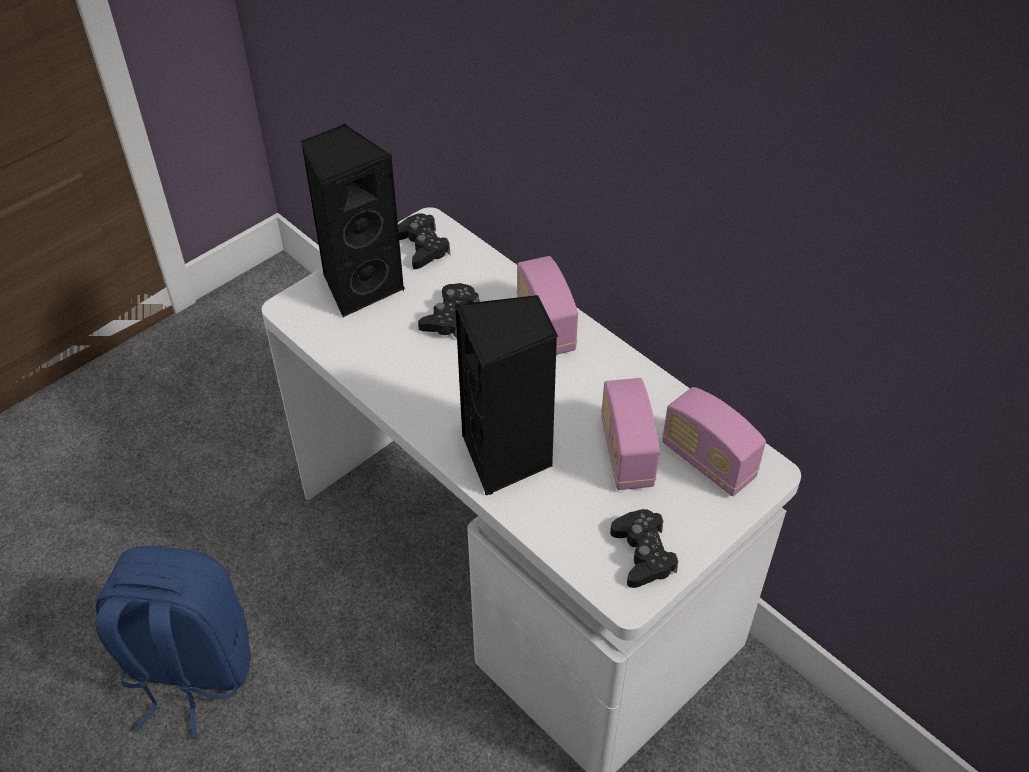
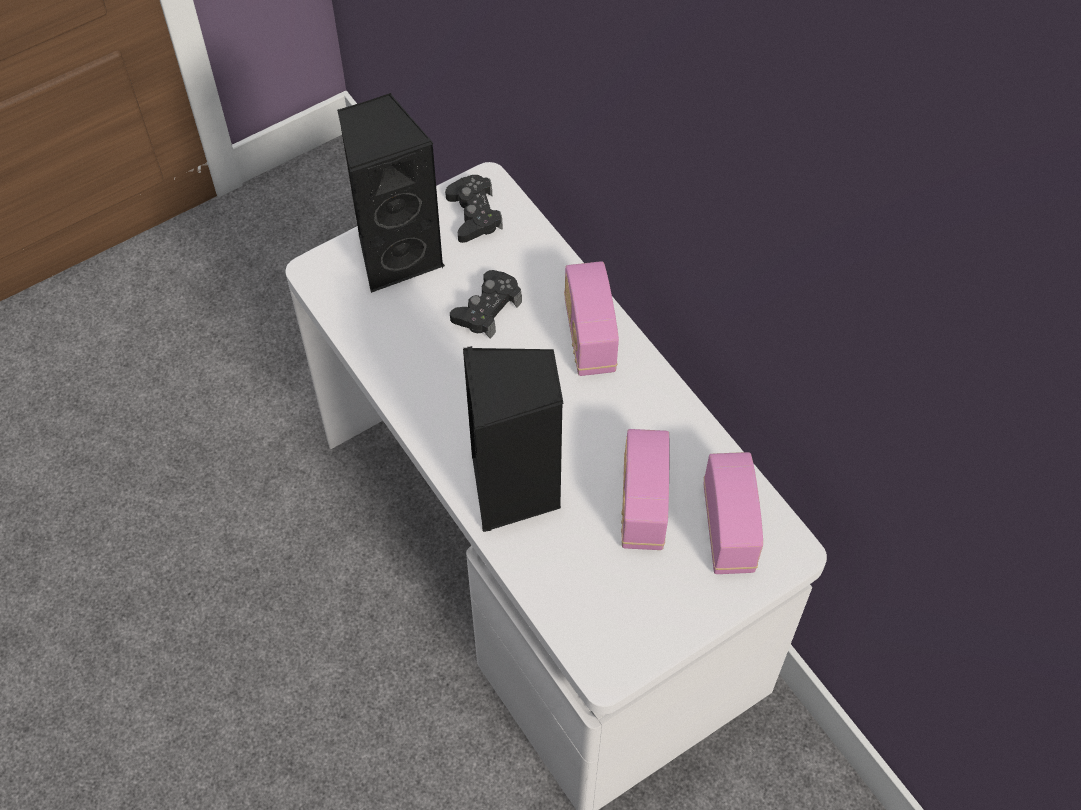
camera: 10 degrees right, 10 degrees up
(188, 670) = (179, 621): blue backpack -> none
(643, 554) = (633, 625): black game controller -> none
(707, 461) = (728, 529): radio -> radio turned 150 degrees counterclockwise

